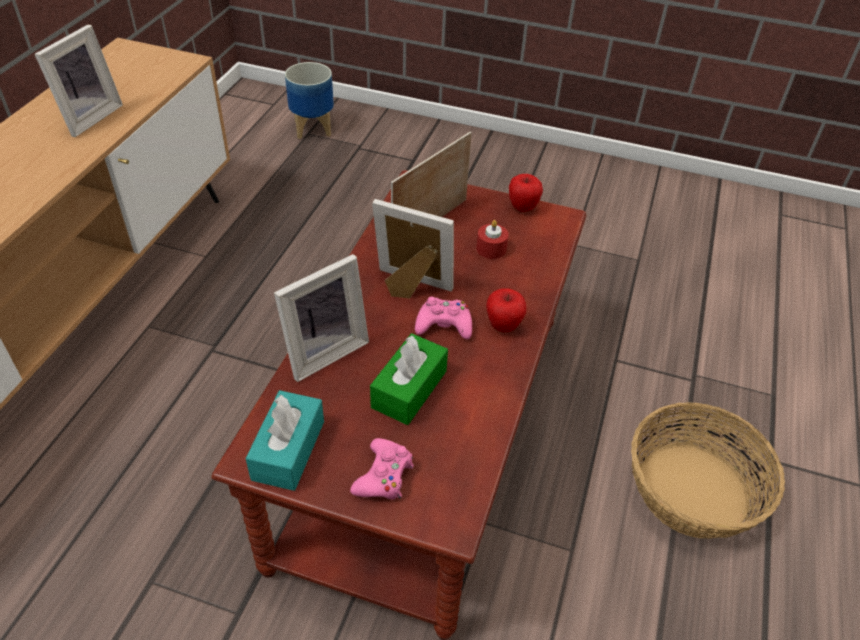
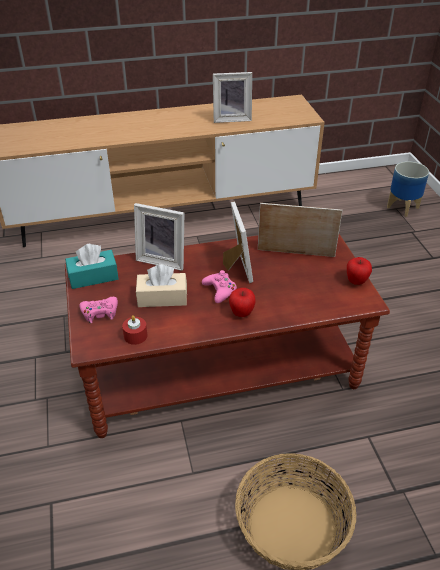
camera: 60 degrees right, 5 degrees down
(409, 389) = (162, 298): green tissue box -> beige tissue box
(491, 248) = (302, 283): red candle -> red candle (135, 336)

